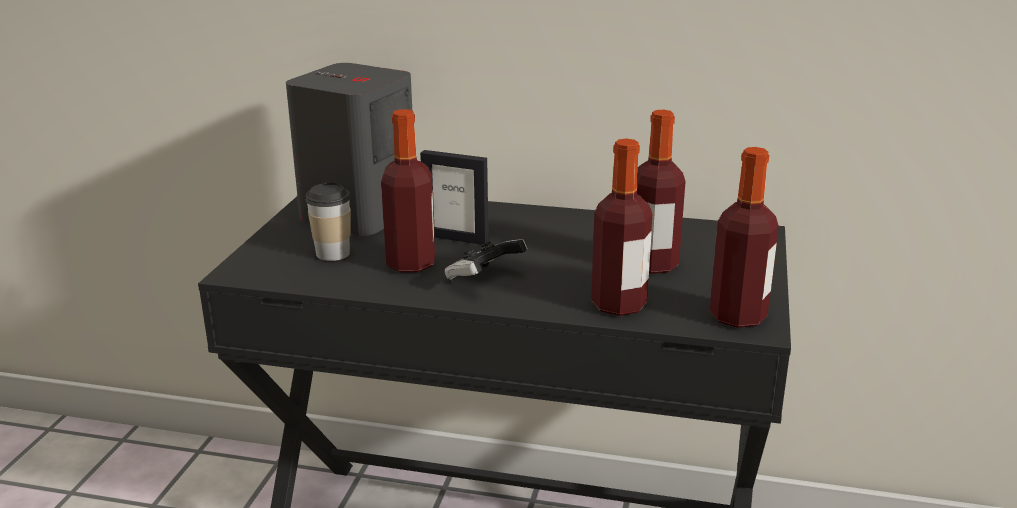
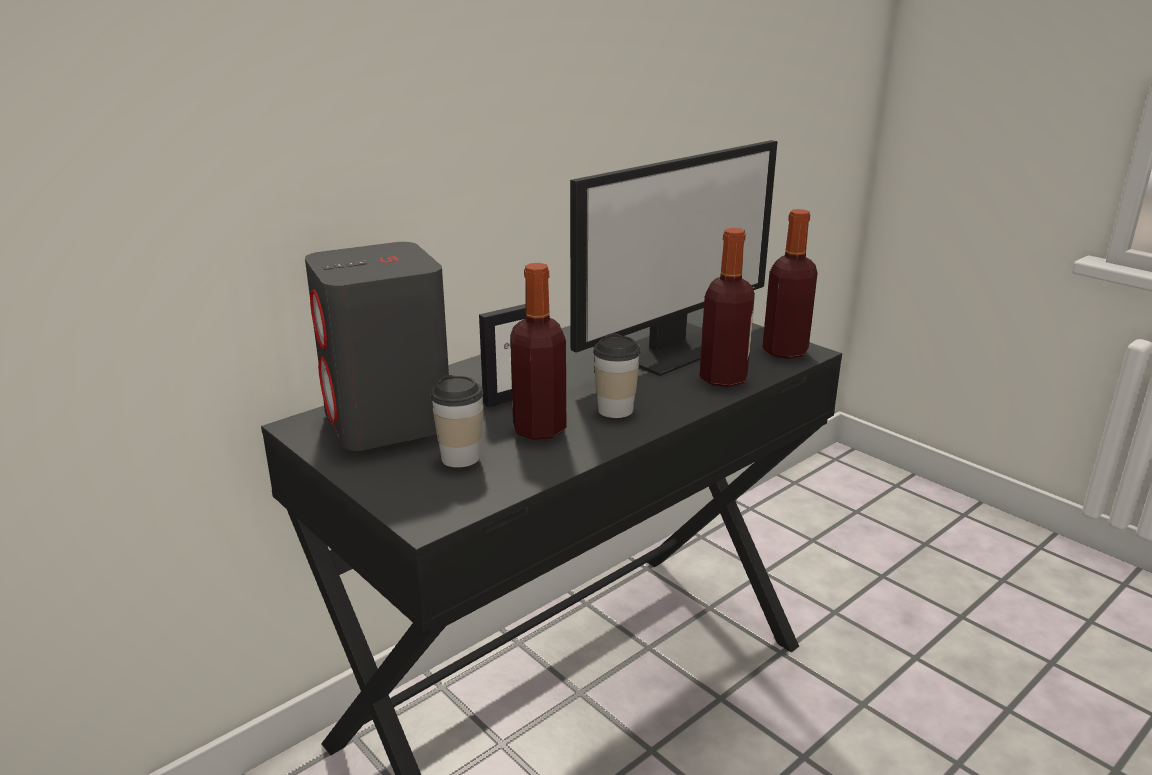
camera: 55 degrees left, 0 degrees up
(483, 280) = (615, 410): game controller -> cup
(653, 265) = (673, 347): bottle -> monitor

